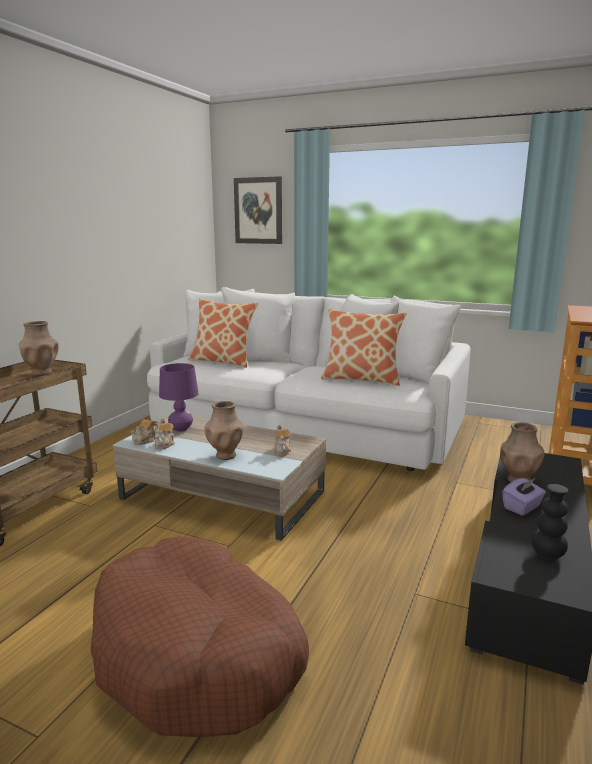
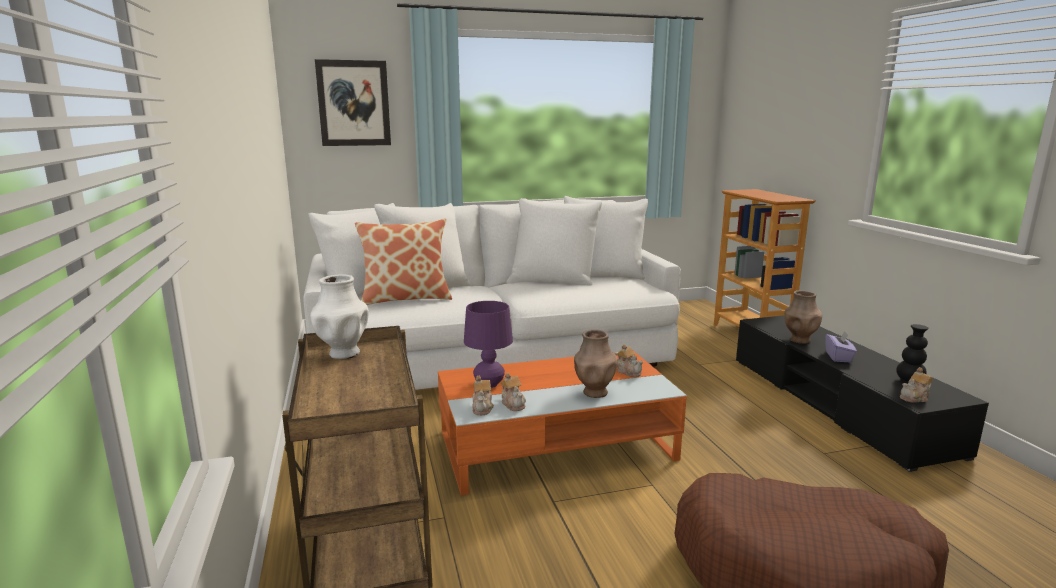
camera: 40 degrees left, 0 degrees up
(42, 373) = (343, 353): brown vase -> white vase
(223, 494) = (555, 445): beige coffee table -> orange coffee table
(362, 379) = (584, 286): pillow -> none
(508, 569) = (915, 398): none -> teapot

